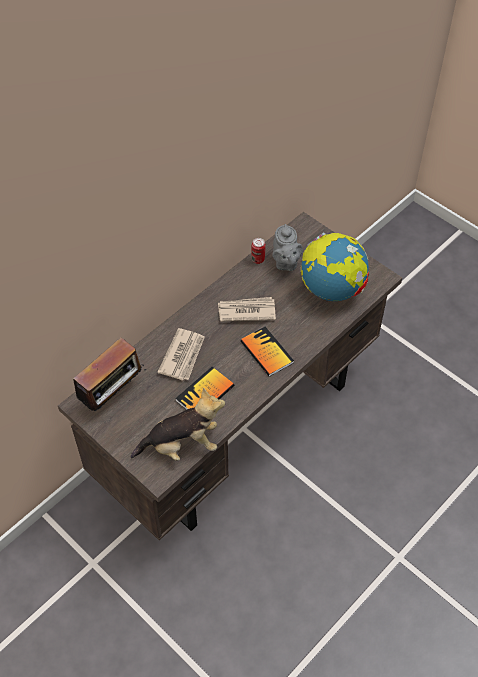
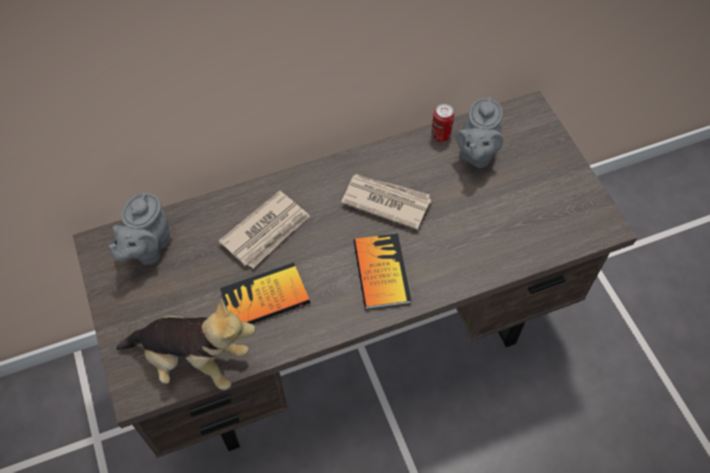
camera: 25 degrees right, 5 degrees up
(113, 394) = (148, 248): radio -> grey teapot
(332, 289) = (523, 216): globe -> none

